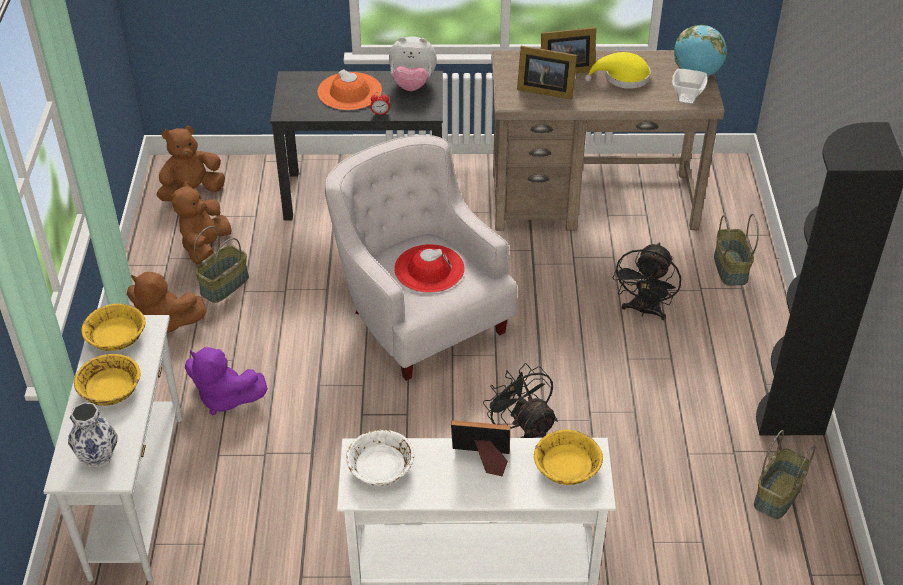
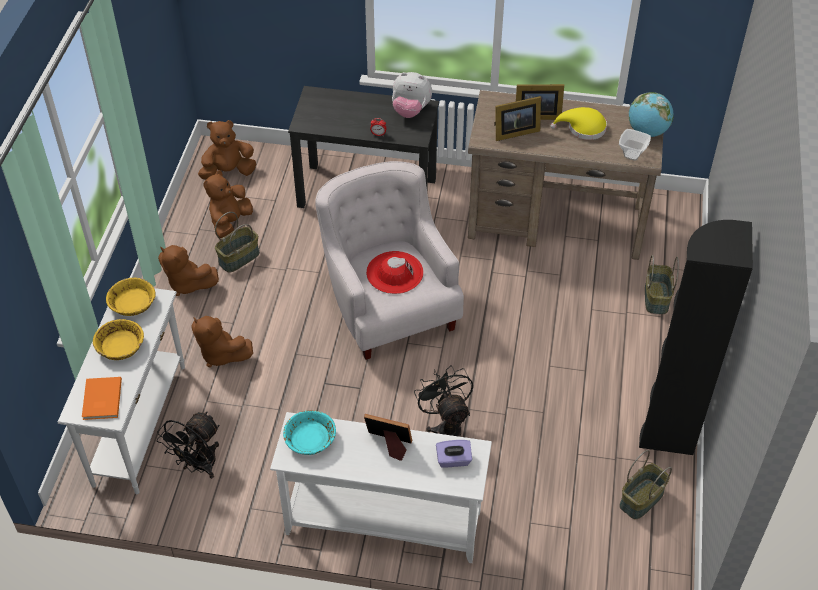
camera: 10 degrees right, 5 degrees up
(97, 456) = (101, 400): vase -> orange book
(224, 398) = (220, 354): purple plush toy -> brown plush toy
(349, 91) = (358, 111): orange hat -> none
(380, 466) = (310, 439): white bowl -> turquoise bowl
(544, 90) = (514, 132): picture frame -> picture frame turned 45 degrees counterclockwise
(567, 466) = (453, 460): yellow bowl -> purple tissue box
(644, 311) = (573, 326): black fan -> black fan (198, 466)

